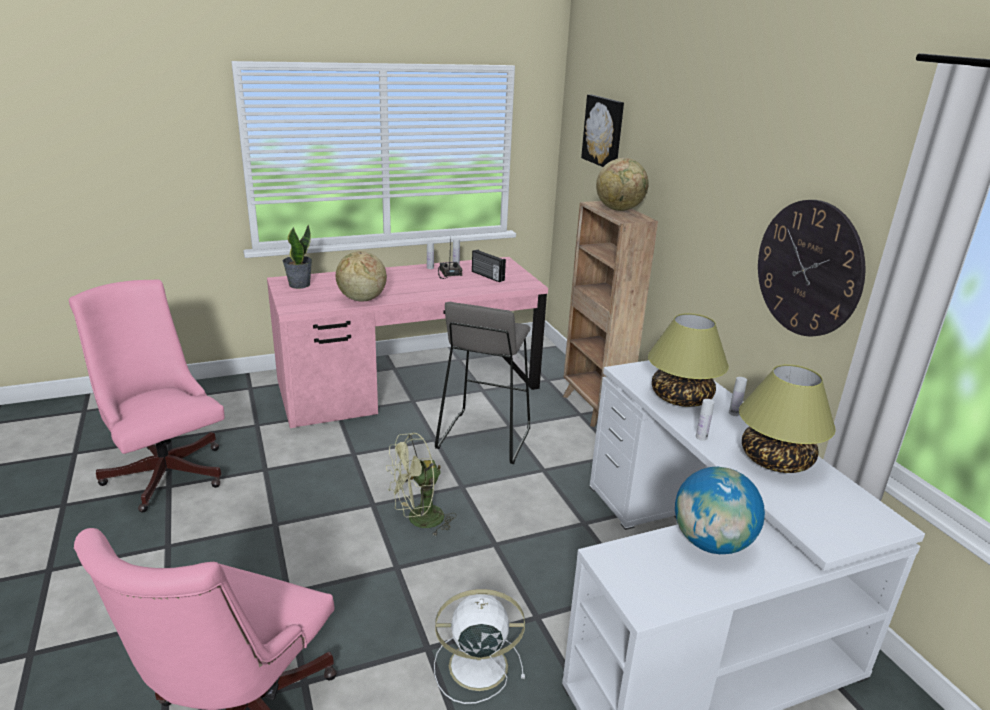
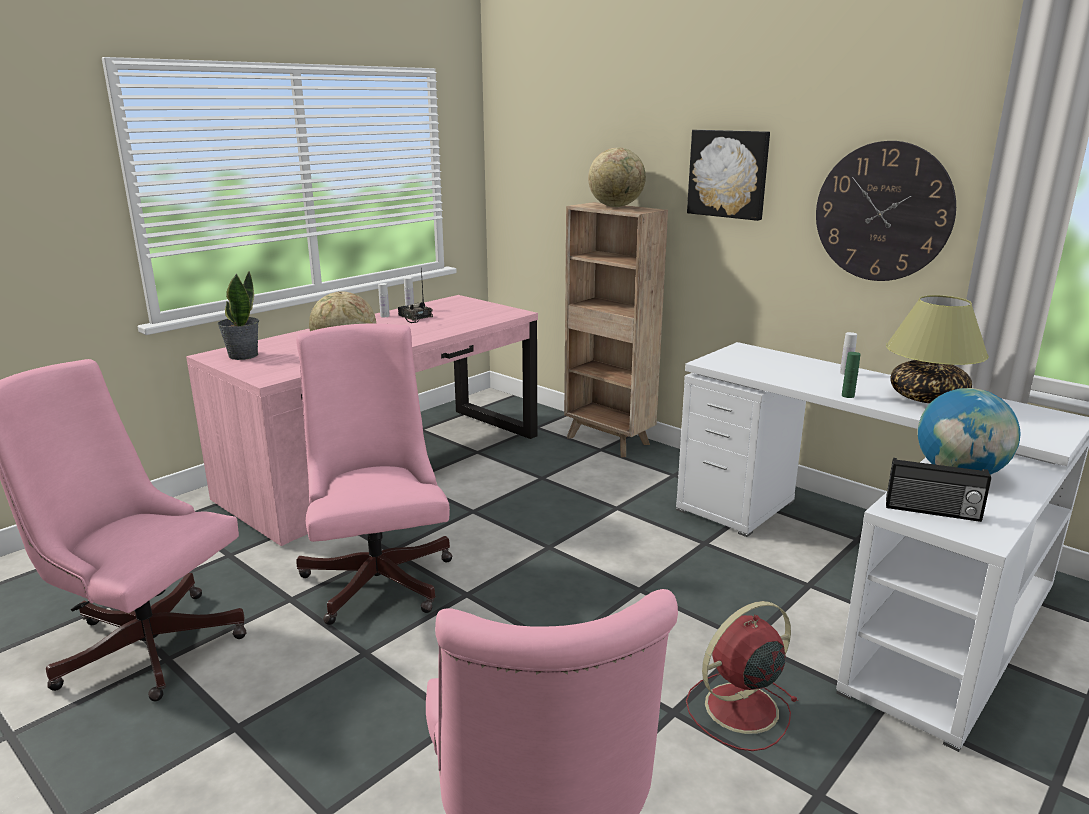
camera: 25 degrees left, 5 degrees down
(331, 470) = (379, 575): none -> pink office chair
(418, 520) = (536, 593): green fan -> none
(475, 666) = (738, 709): white fan -> red fan
(483, 437) = (524, 495): grey stool -> none
(487, 276) = (460, 313): radio -> radio (932, 511)
(604, 131) = (560, 131): picture -> picture (729, 174)
(681, 397) = (787, 371): table lamp -> none
(701, 437) = (848, 395): white bottle -> green bottle

